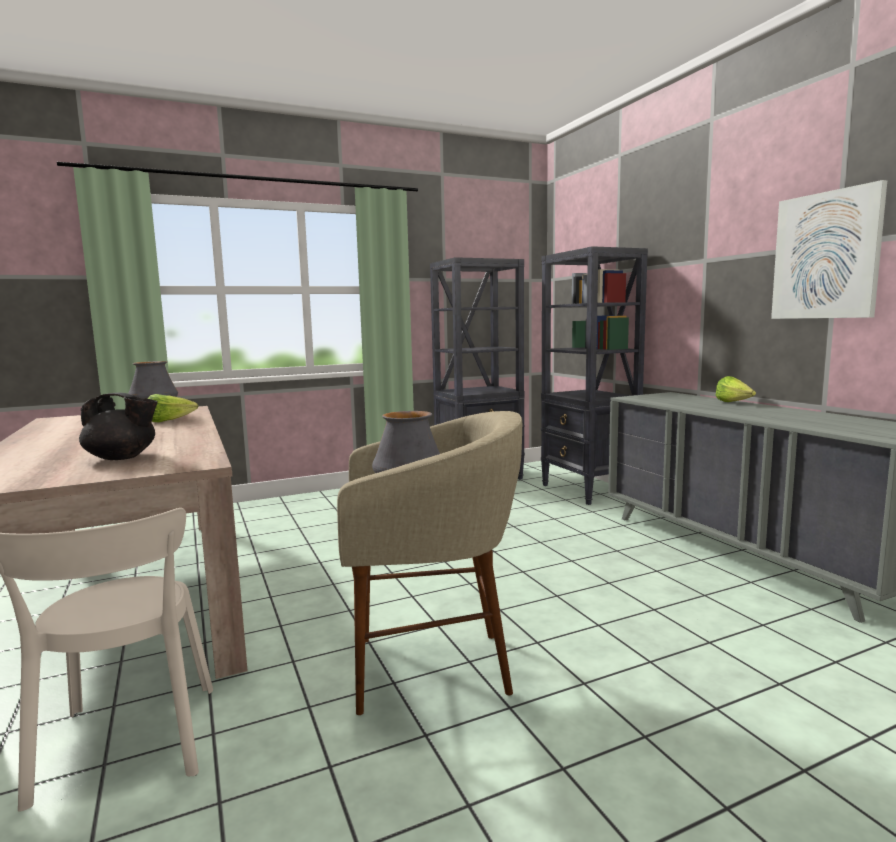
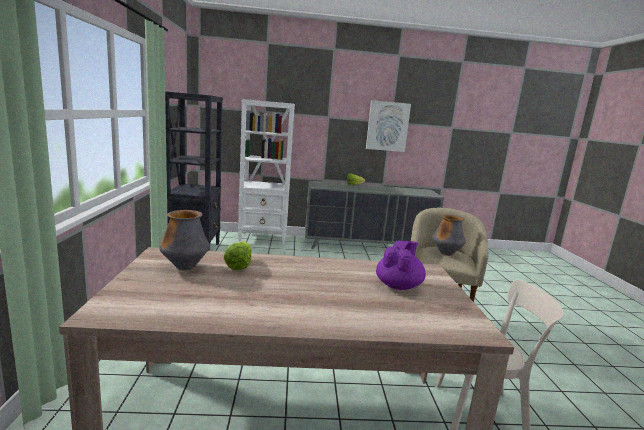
camera: 70 degrees left, 5 degrees up
(122, 458) = (398, 286): black teapot -> purple teapot
(588, 490) = (263, 240): black bookcase -> white bookcase

